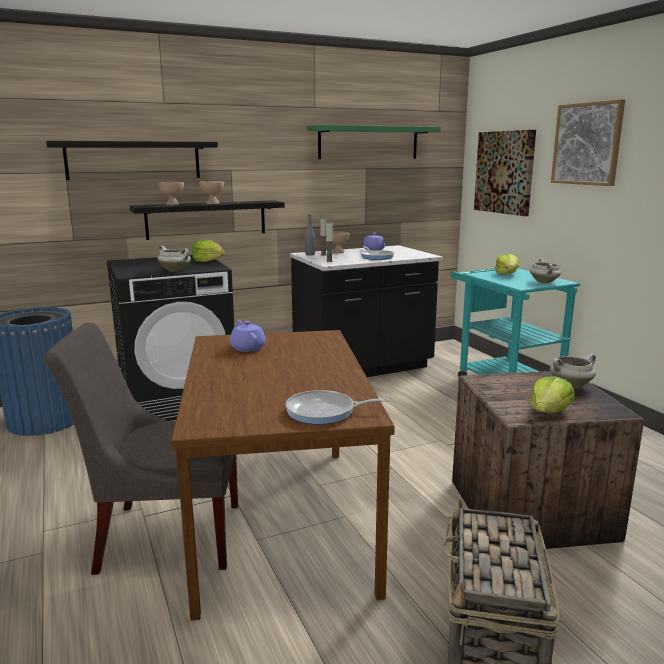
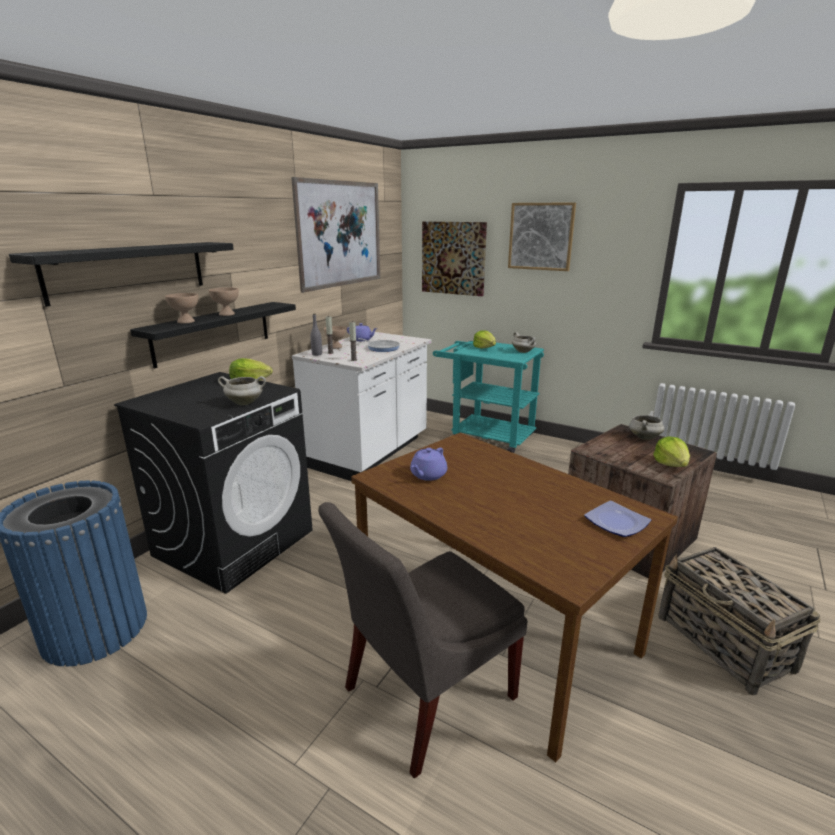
camera: 35 degrees left, 5 degrees up
(247, 347) = (428, 475): purple teapot -> purple teapot turned 90 degrees counterclockwise
(324, 412) = (618, 522): frying pan -> plate
(363, 368) = (369, 452): black counter -> white counter
(368, 143) = (340, 234): green shelf -> picture

